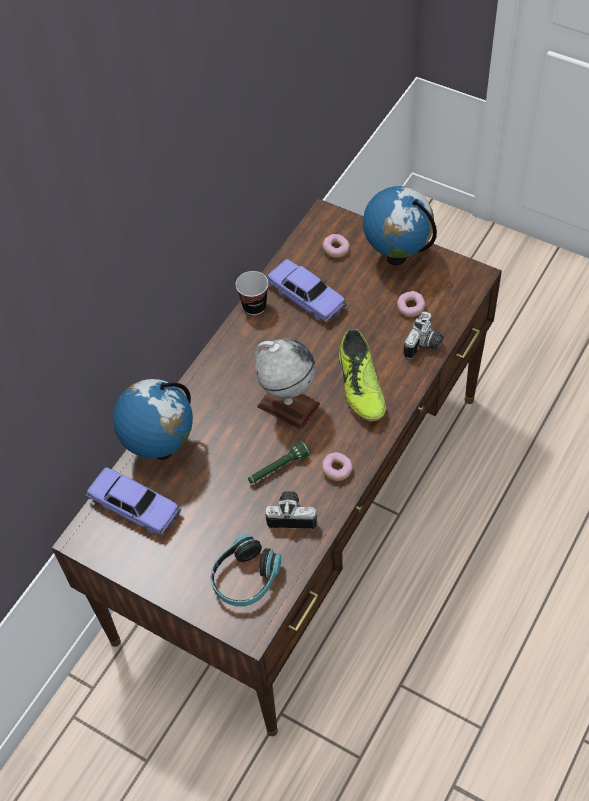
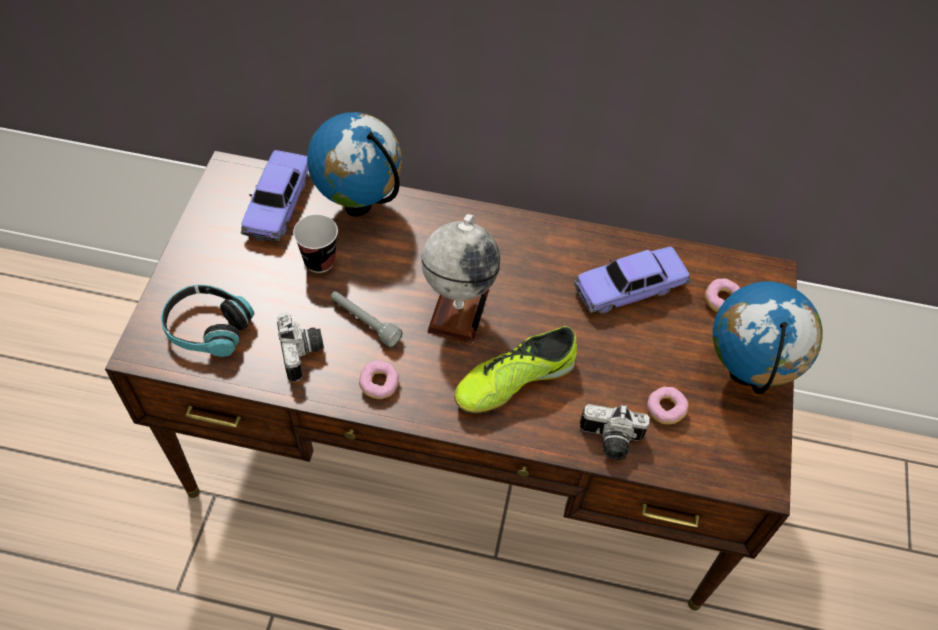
camera: 65 degrees right, 0 degrees up
(254, 306) = (591, 239): cup -> cup (320, 261)
(278, 468) = (364, 322): green flashlight -> grey flashlight
(306, 297) = (629, 288): toy car -> toy car turned 45 degrees clockwise

